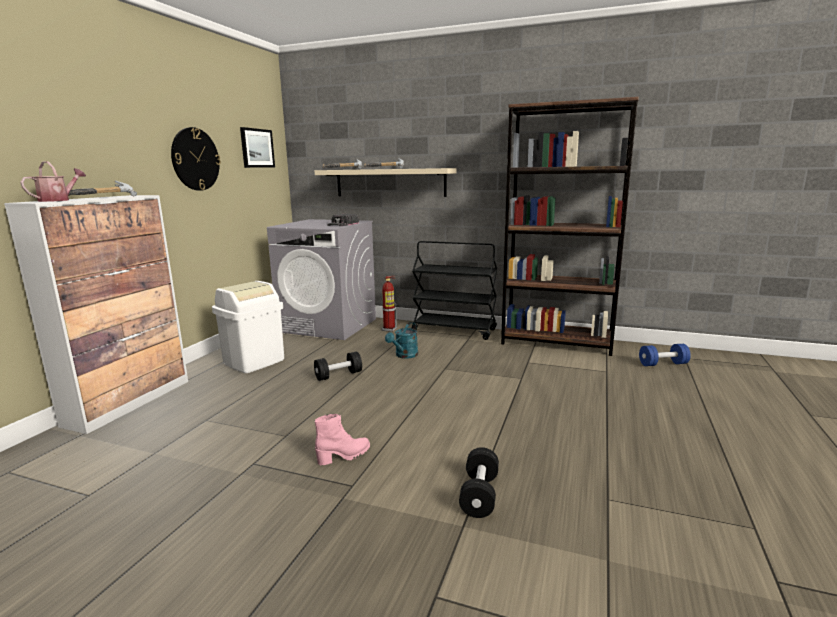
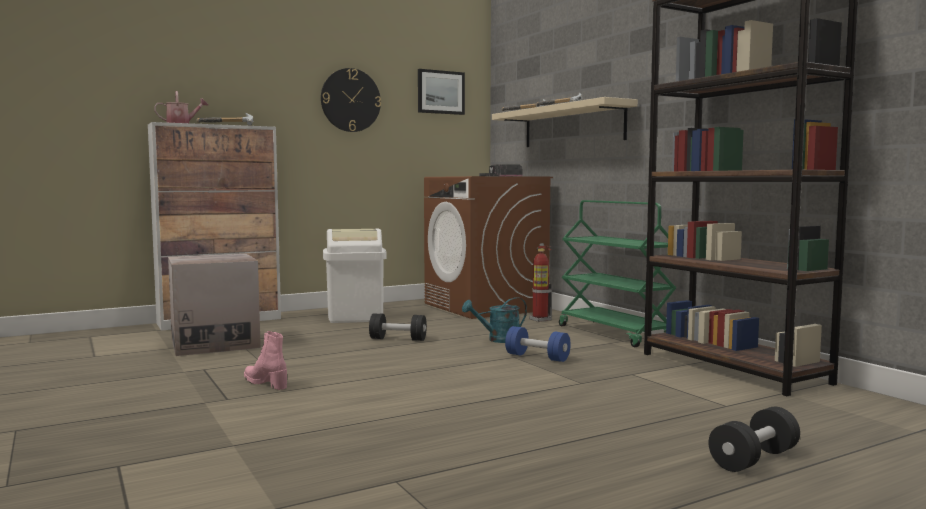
camera: 40 degrees right, 10 degrees down
(191, 430) = (214, 343): none -> cardboard box
(329, 325) = (485, 307): grey washing machine -> brown washing machine
(344, 456) = (266, 383): pink boot -> pink boot turned 150 degrees counterclockwise
(454, 331) = (615, 333): black cart -> green cart
(479, 495) = (296, 435): black dumbbell -> black dumbbell (754, 459)
(663, 364) = (857, 422): blue dumbbell -> blue dumbbell (537, 357)

